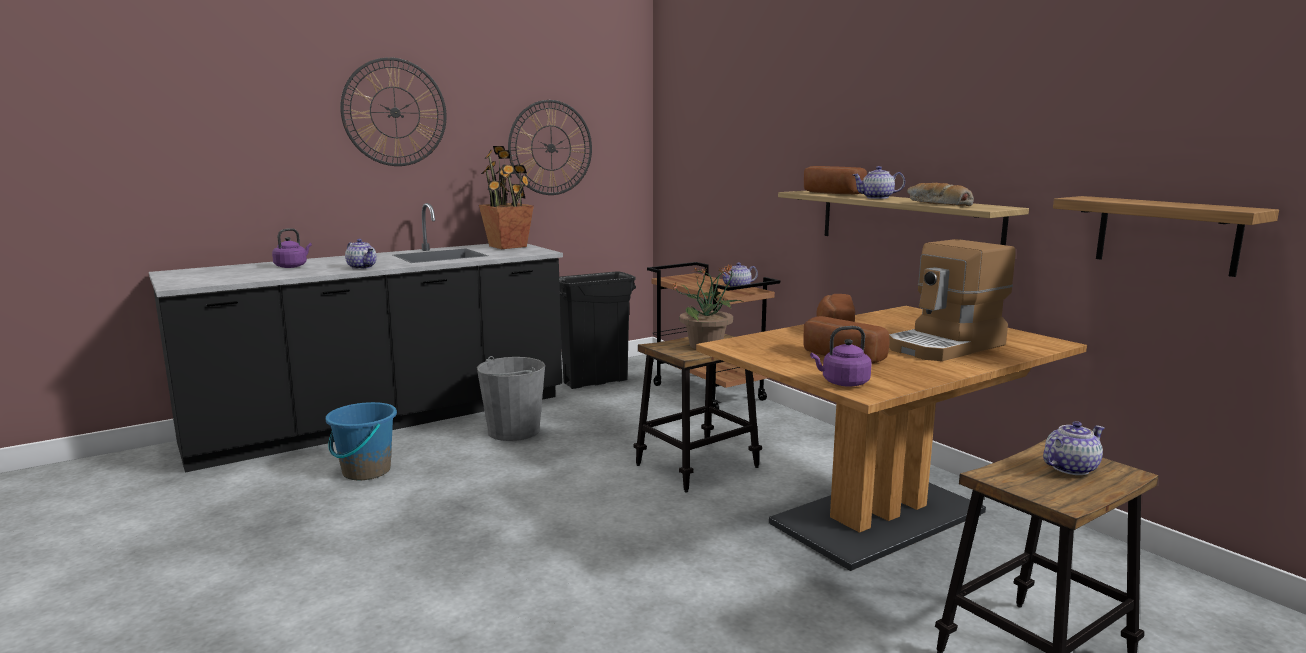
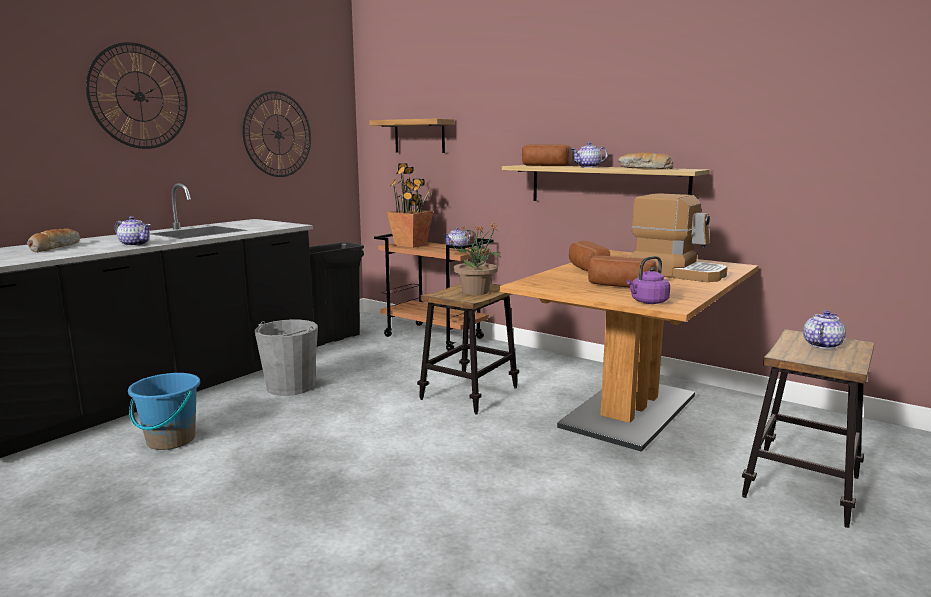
camera: 20 degrees left, 0 degrees up
(292, 266) = (55, 247): purple kettle -> bread
(508, 246) = (254, 222): potted plant -> potted plant (411, 245)
(946, 346) = (677, 273): coffee machine -> coffee machine turned 90 degrees counterclockwise
(1166, 234) = (814, 182): shelf -> shelf (419, 136)

